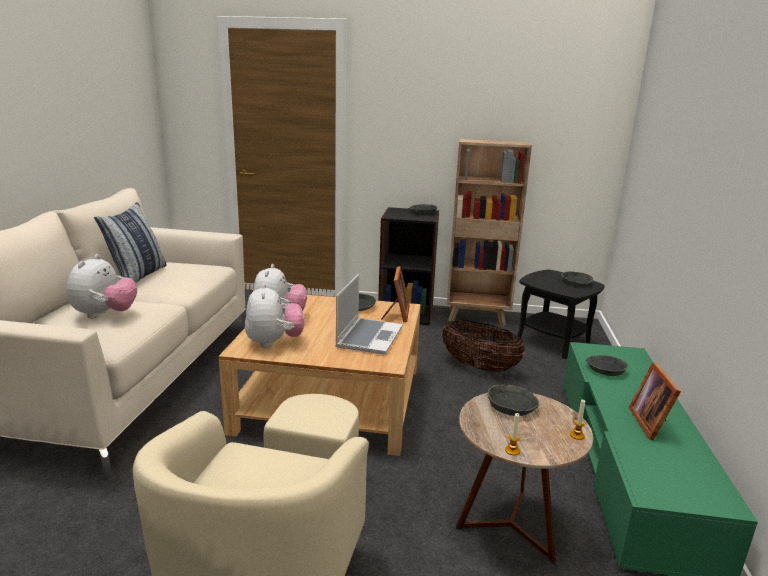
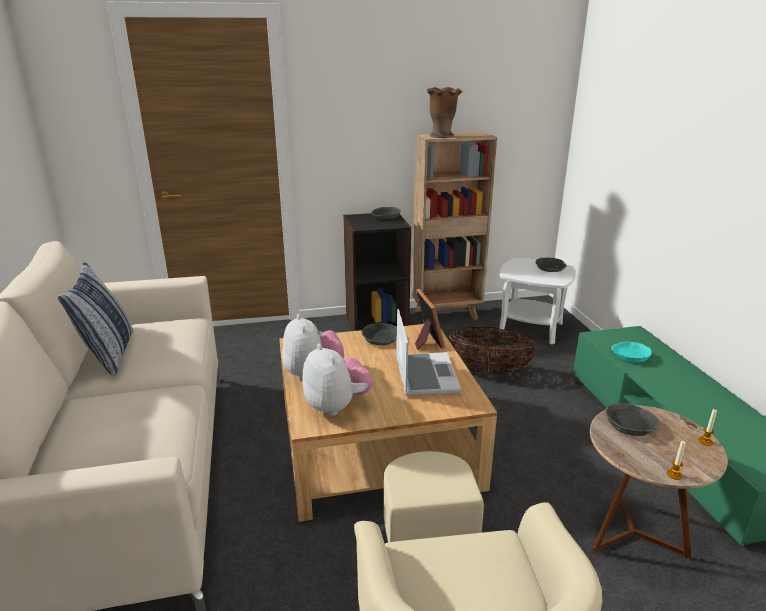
camera: 20 degrees left, 5 degrees up
(105, 315) = (125, 422): plush toy -> none
(479, 141) = (442, 136): none -> brown vase
(553, 342) = (531, 328): black side table -> white side table
(605, 369) = (630, 356): grey bowl -> turquoise bowl
(651, 423) = (706, 402): picture frame -> none

